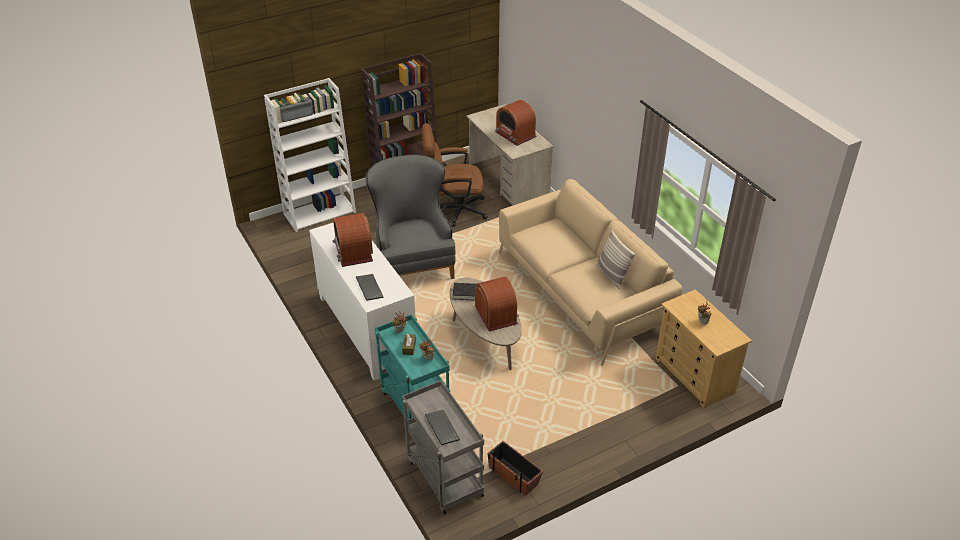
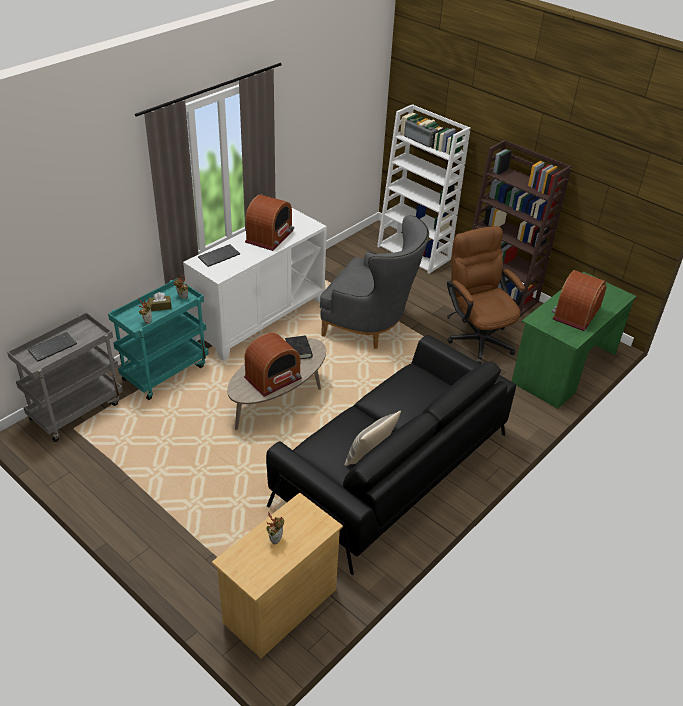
camera: 70 degrees right, 0 degrees up
(353, 252) = (269, 237): radio -> radio turned 150 degrees clockwise
(413, 263) = (371, 327): grey armchair -> grey armchair turned 60 degrees clockwise
(508, 180) = (564, 368): beige desk -> green desk
(513, 476) = (84, 460): planter -> none
(582, 292) = (391, 469): beige sofa -> black sofa

